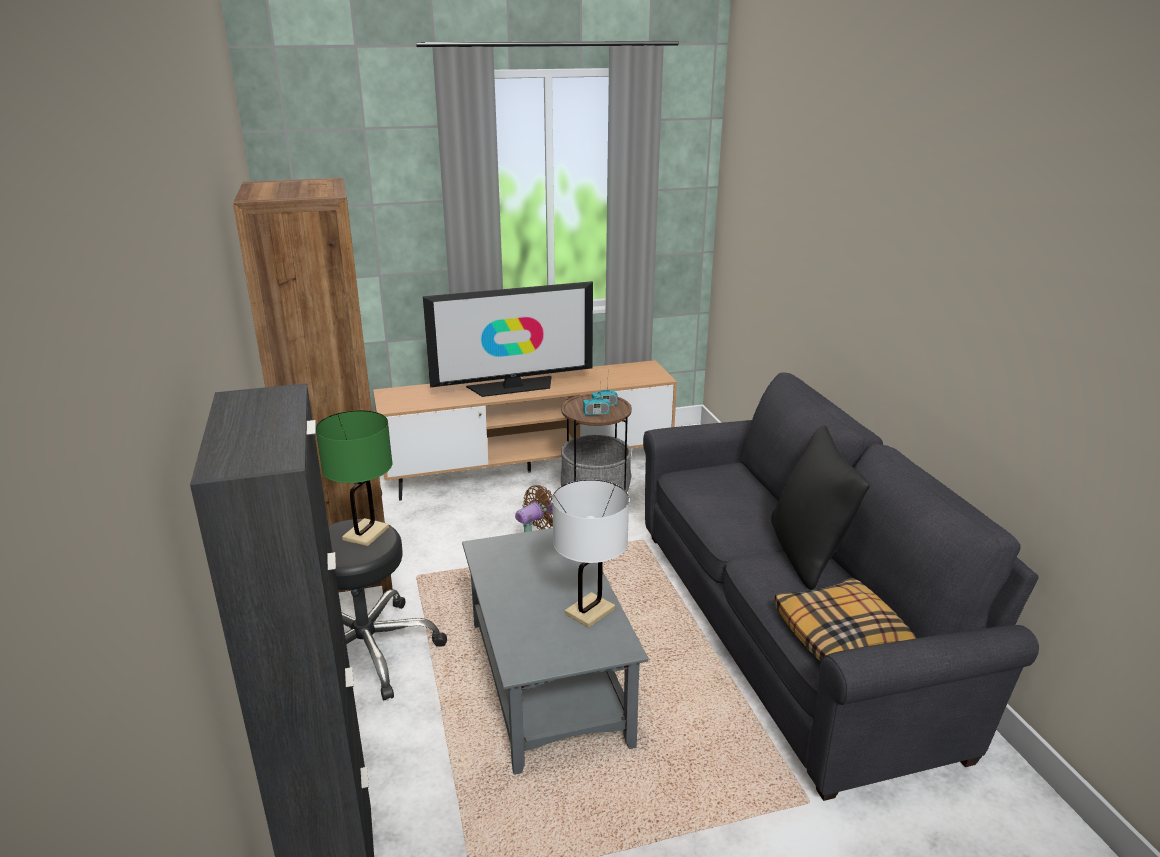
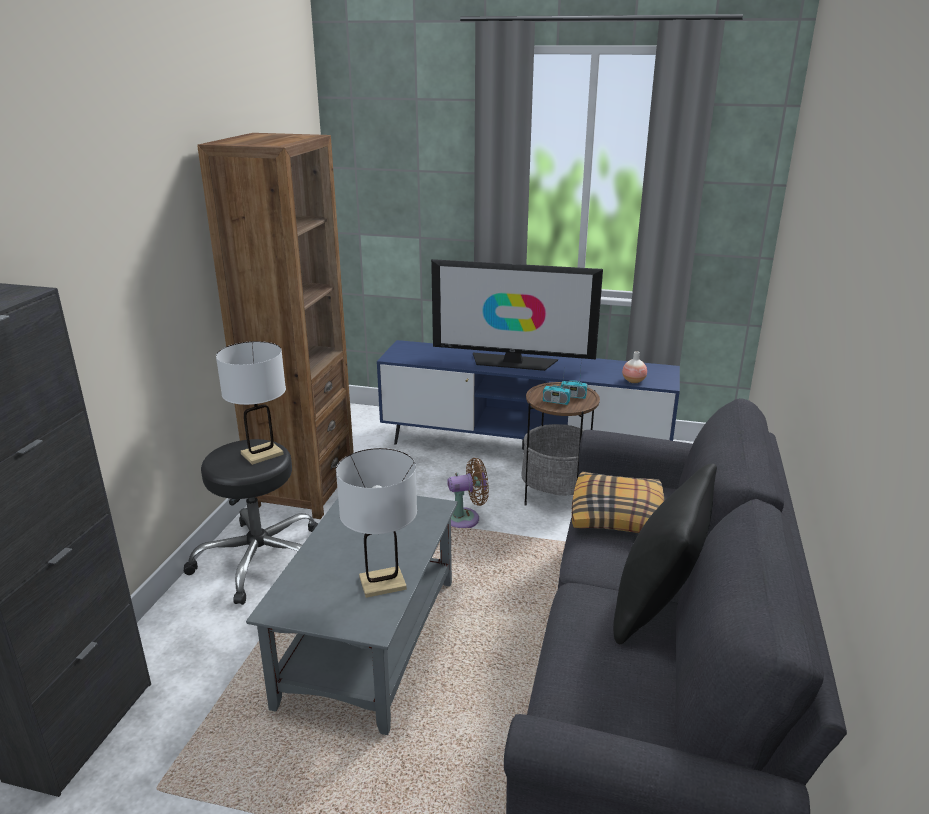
camera: 30 degrees right, 0 degrees up
(366, 534) = (262, 454): green table lamp -> white table lamp
(529, 471) = (523, 449): brown tv stand -> blue tv stand
(633, 381) = (633, 381): none -> vase
(841, 634) = (603, 705): pillow -> pillow (617, 515)

